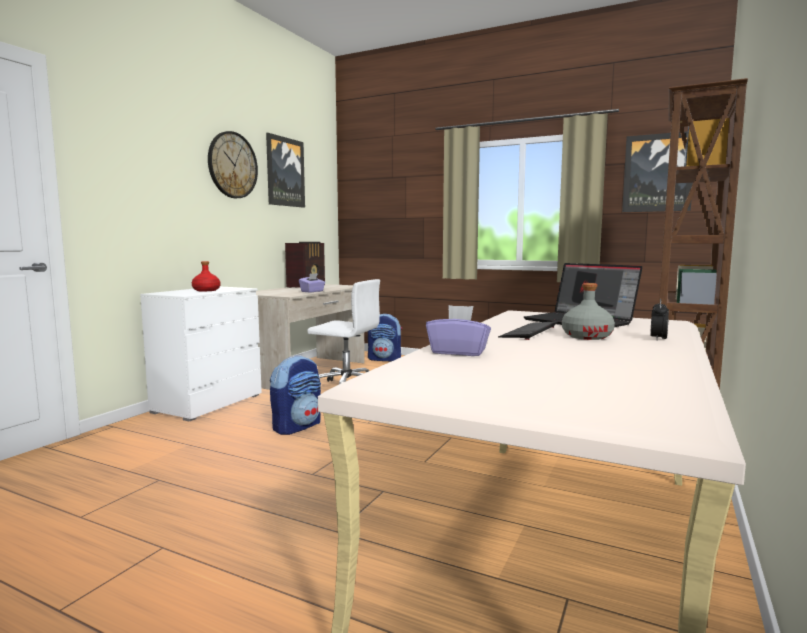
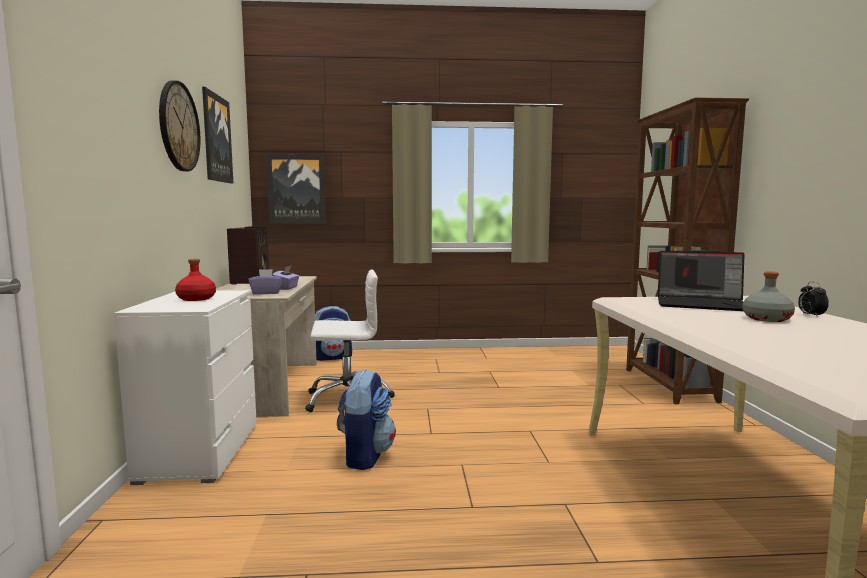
camera: 30 degrees left, 0 degrees up
(458, 352) = (769, 348): purple tissue box -> purple tissue box (266, 293)
(529, 332) = (717, 319): keyboard -> none
(658, 173) = (590, 164): picture -> picture (296, 189)

